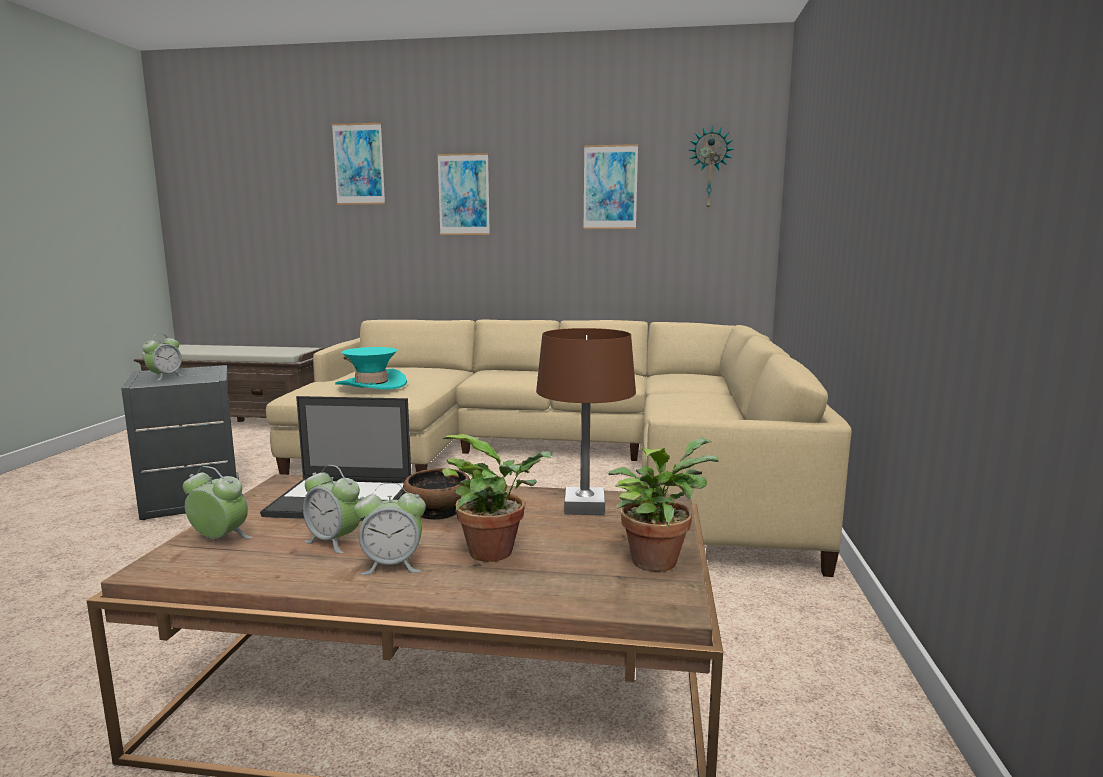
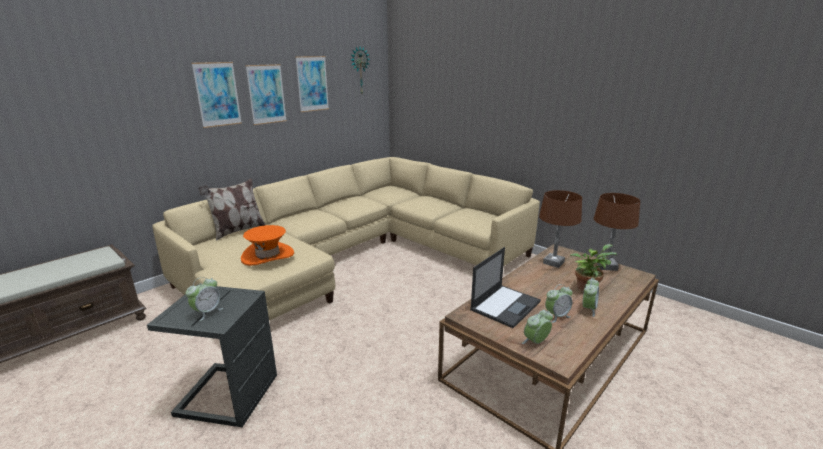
camera: 55 degrees left, 10 degrees up
(165, 377) = (207, 312): alarm clock -> alarm clock turned 60 degrees clockwise
(359, 164) = (114, 72): picture -> picture (266, 94)
(371, 384) = (267, 256): turquoise hat -> orange hat
(424, 366) = (237, 231): none -> pillow
(439, 511) = (537, 288): bowl -> none
(656, 558) = (607, 266): potted plant -> brown table lamp

